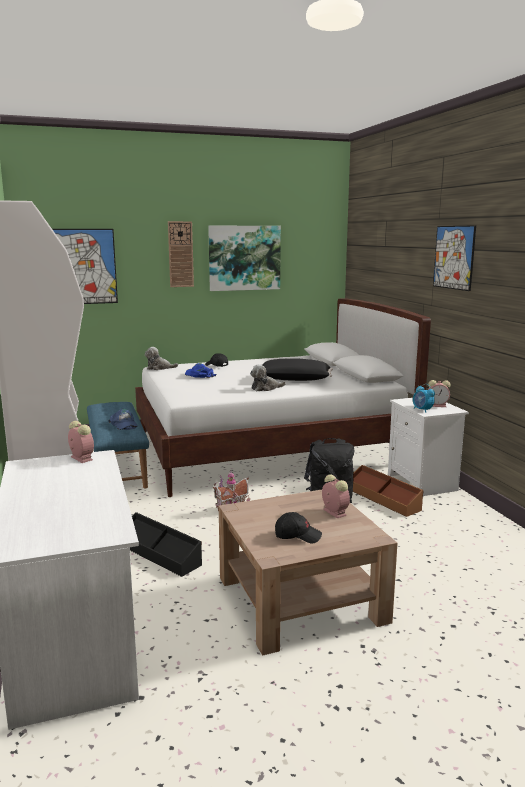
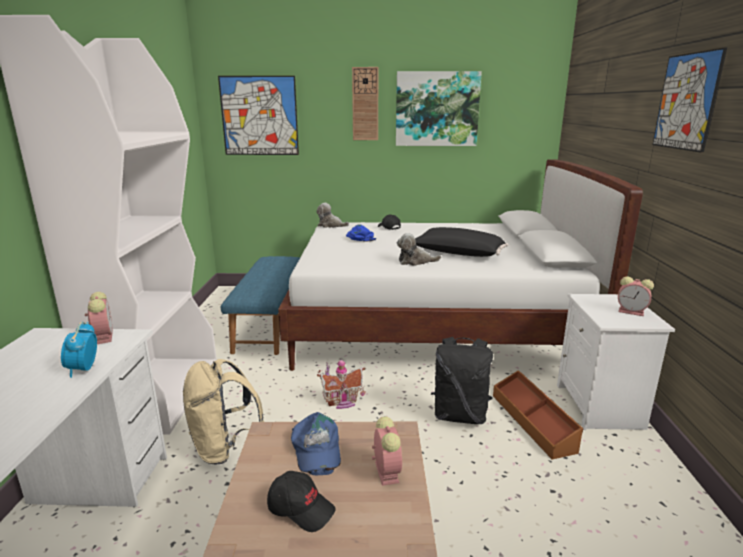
camera: 20 degrees right, 5 degrees up
(123, 424) = (266, 284): blue cap -> blue cap (316, 449)
(159, 553) = (224, 447): black storage box -> beige backpack
(422, 410) = (604, 317): alarm clock -> alarm clock (83, 369)

